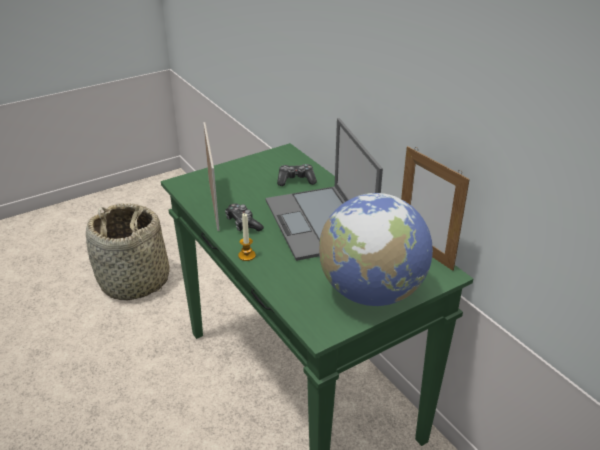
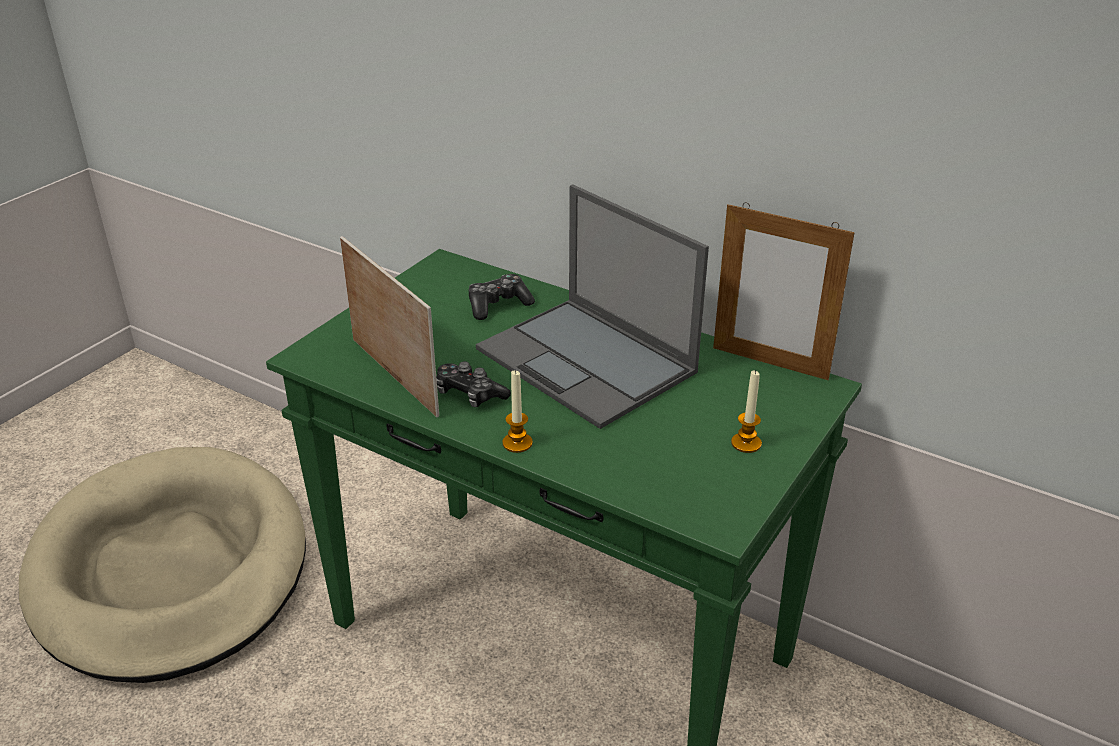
camera: 25 degrees left, 0 degrees up
(134, 282) = (170, 569): basket -> beige dog bed
(371, 292) = (746, 443): globe -> candle

